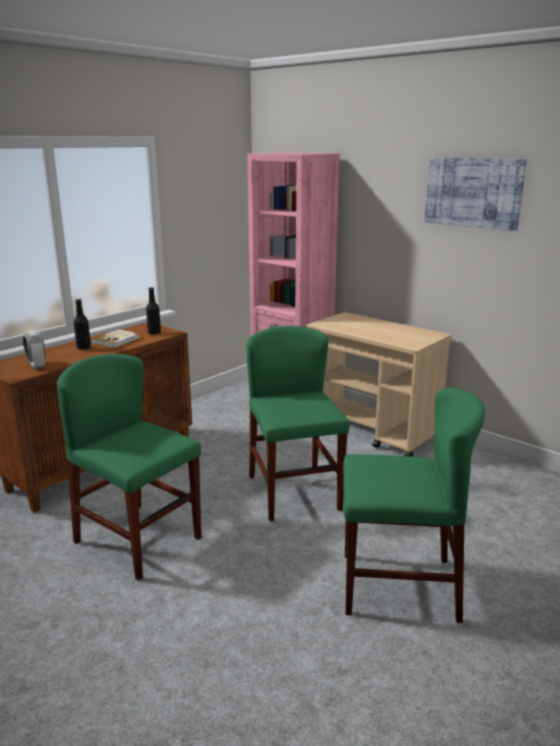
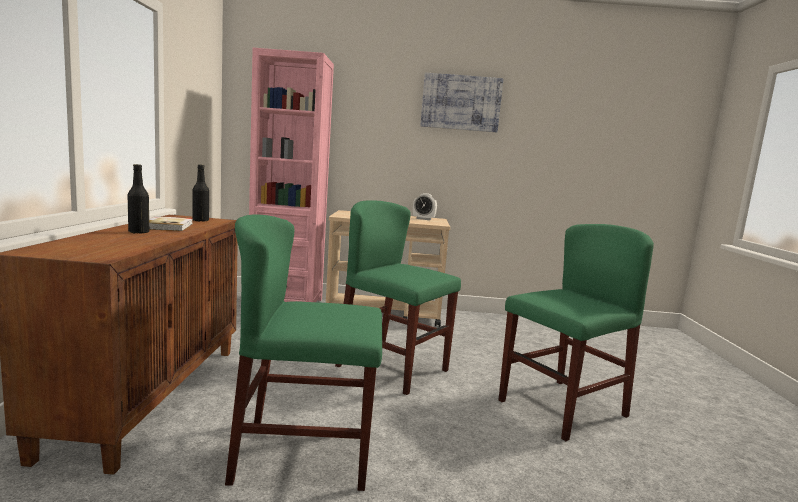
camera: 40 degrees left, 10 degrees down
(37, 366) = (108, 247): alarm clock -> alarm clock (423, 219)

